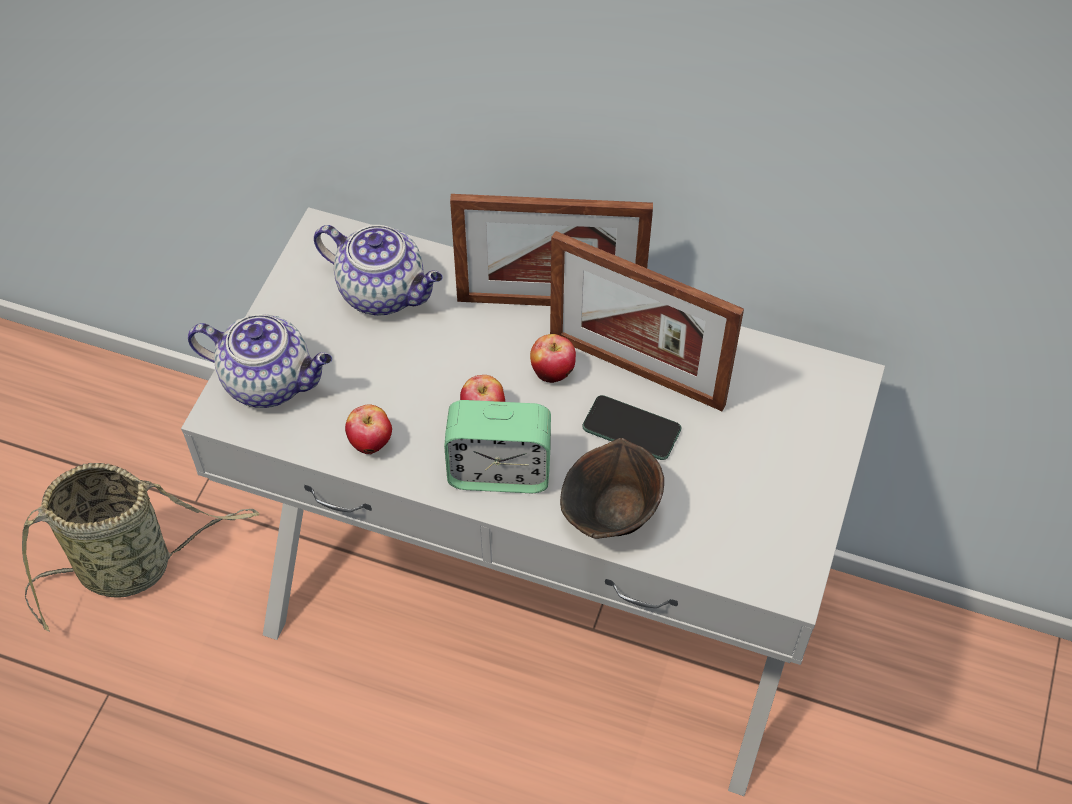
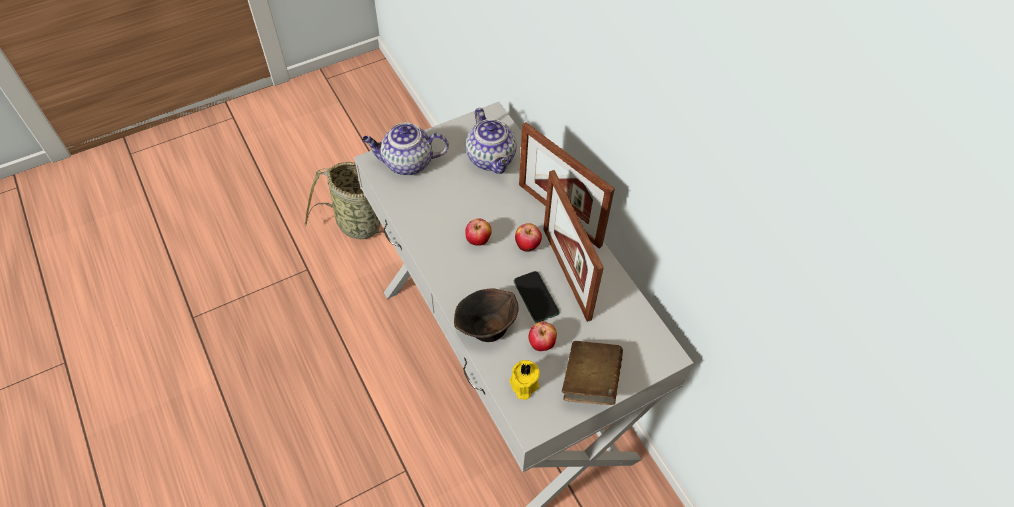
camera: 40 degrees right, 0 degrees up
(270, 381) = (407, 163): teapot -> teapot turned 120 degrees clockwise
(371, 443) = (419, 218): apple -> apple (541, 344)
(499, 471) = (458, 271): alarm clock -> none
(730, 547) = (523, 385): none -> yellow candle
(799, 478) = (590, 380): none -> brown book

